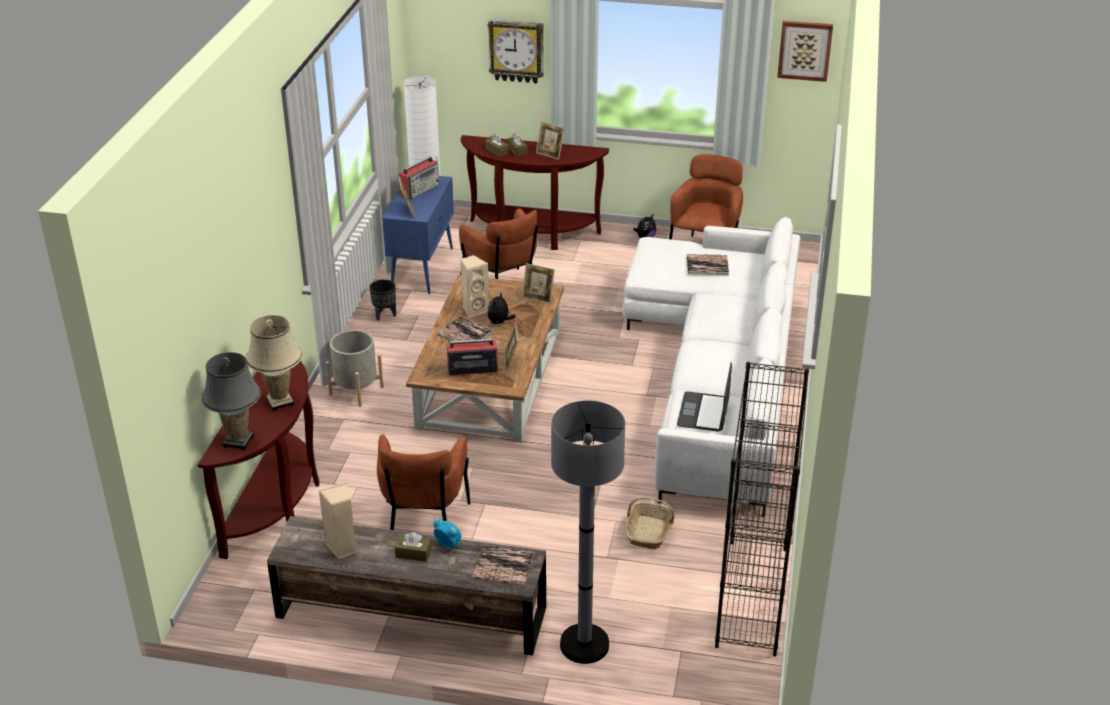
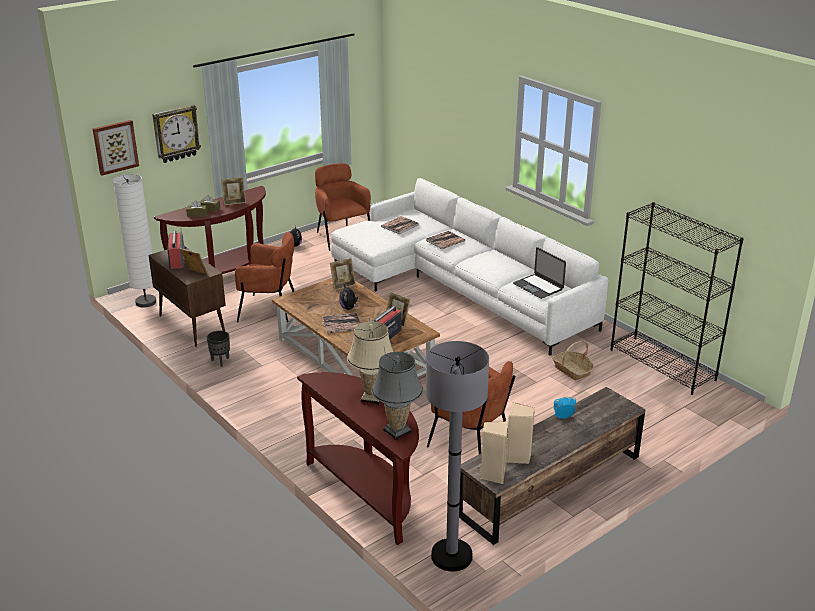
camera: 50 degrees left, 5 degrees down
(356, 390) = (288, 408): grey planter -> none
(413, 554) = (557, 433): brown tissue box -> none
(422, 268) = (191, 325): blue cabinet -> brown cabinet
(474, 309) = (320, 310): beige speaker -> beige speaker (493, 475)
(503, 567) = (606, 406): book -> book (445, 241)
(584, 645) = (647, 435): grey floor lamp -> grey floor lamp (451, 556)
(805, 50) = (362, 72): picture -> picture (115, 147)

